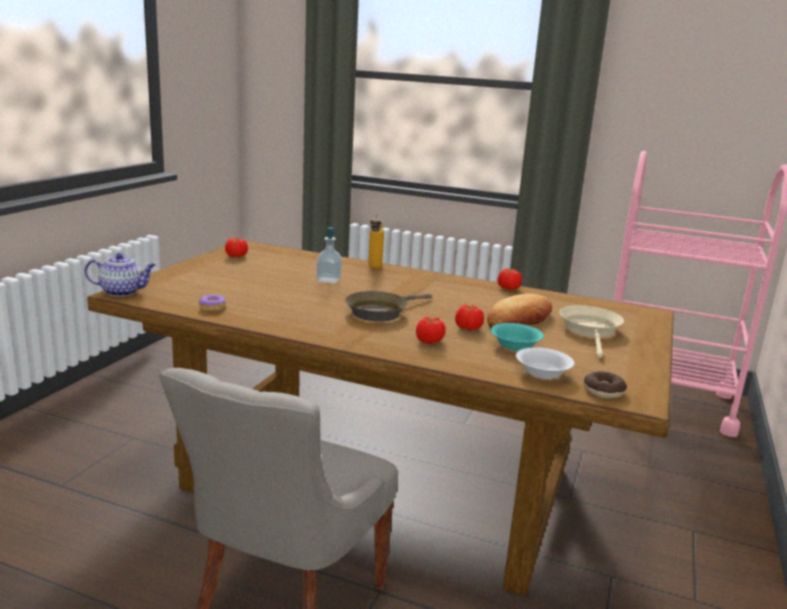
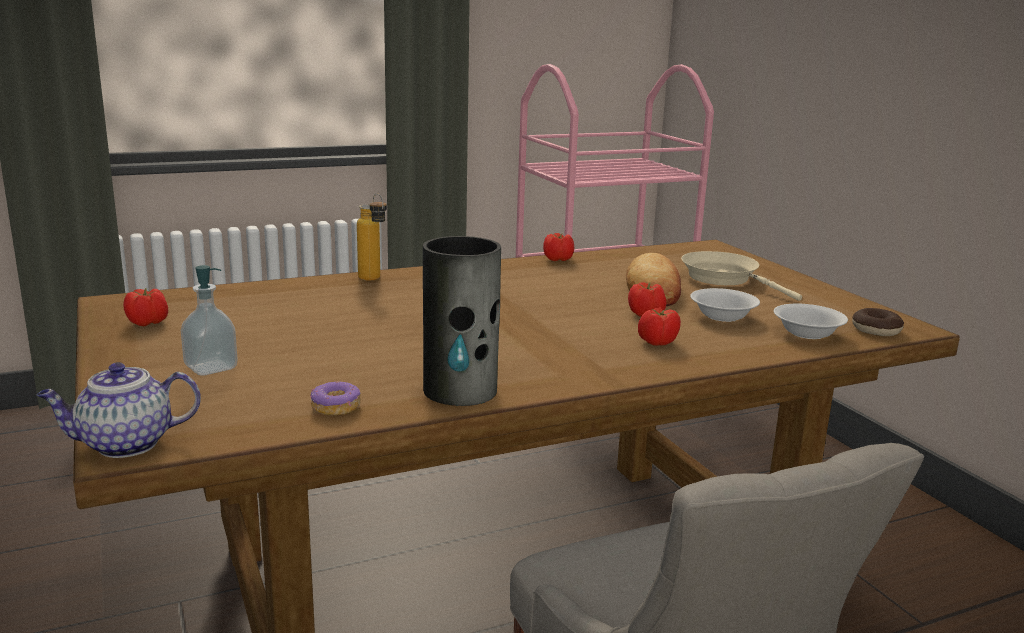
camera: 45 degrees left, 0 degrees up
(123, 292) = (124, 444): teapot -> teapot turned 150 degrees counterclockwise
(273, 321) = (461, 390): none -> vase
(328, 280) = (367, 313): soap dispenser -> soap dispenser (211, 367)
(380, 312) = (529, 330): brown frying pan -> none
(514, 346) = (722, 316): turquoise bowl -> white bowl

